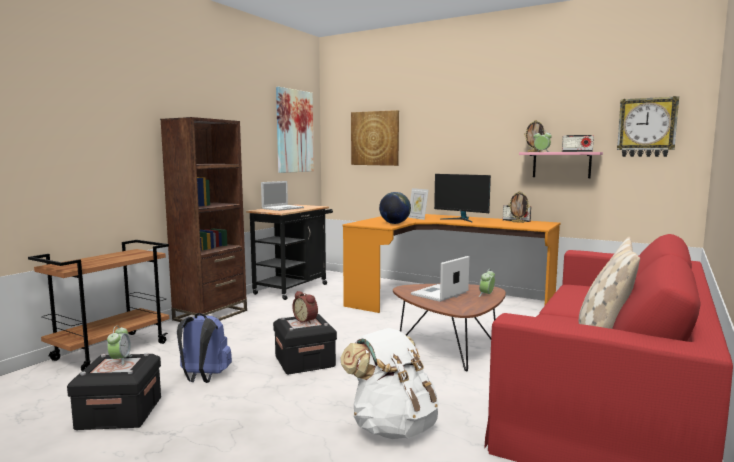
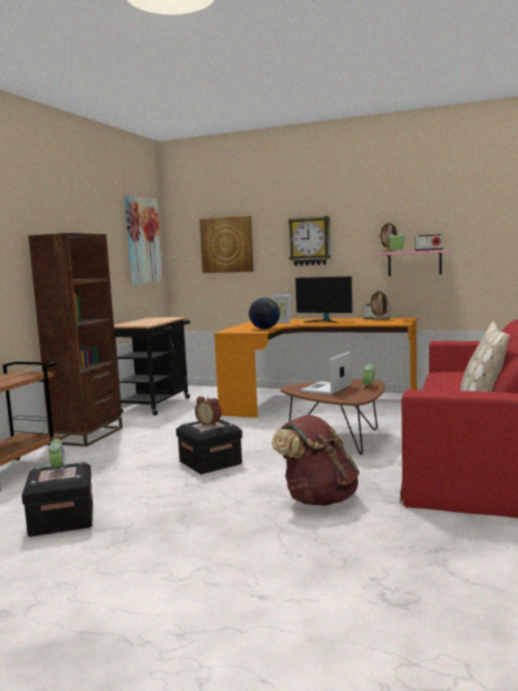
camera: 10 degrees left, 0 degrees up
(203, 378) = (122, 485): blue backpack -> none
(283, 208) = (142, 321): laptop -> none
(392, 426) = (318, 499): white backpack -> brown backpack
(647, 127) = (488, 225): wall clock -> wall clock (310, 241)

